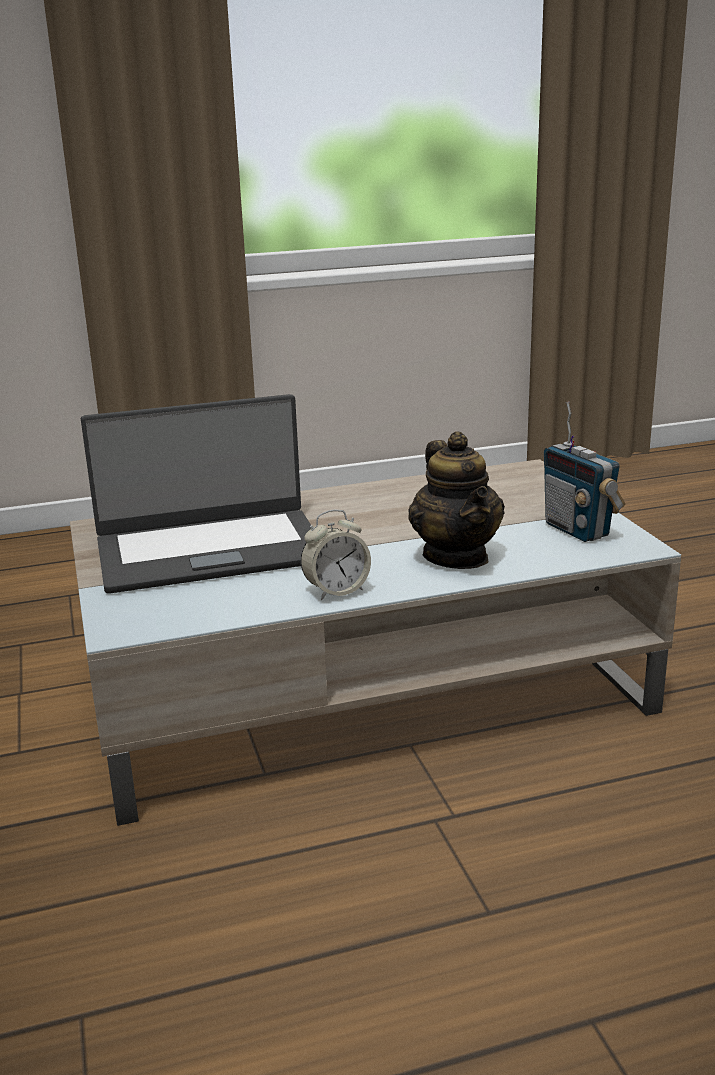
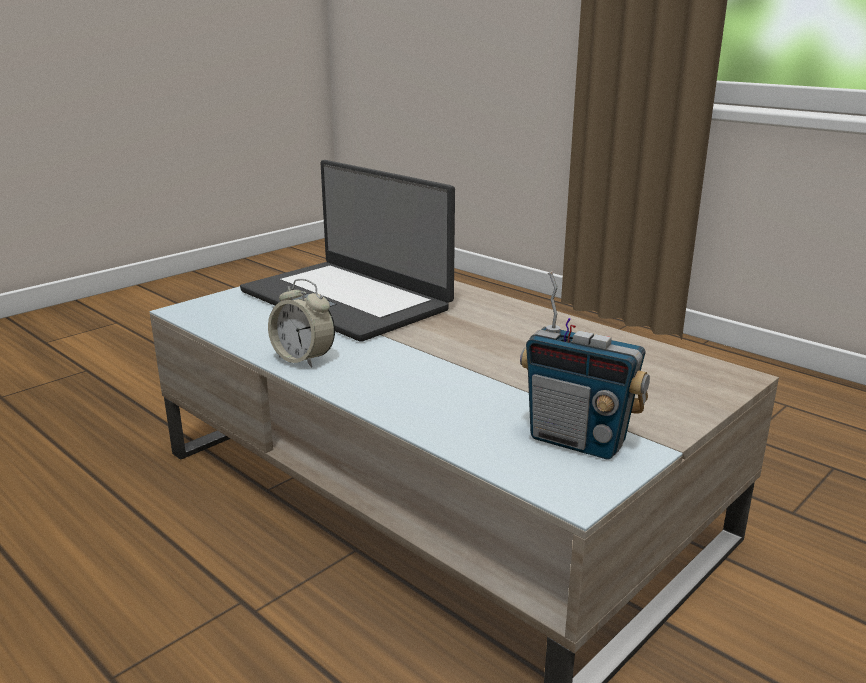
camera: 60 degrees right, 0 degrees up
(456, 557) = (427, 391): teapot -> none
(577, 530) = (577, 441): radio -> radio turned 90 degrees counterclockwise

